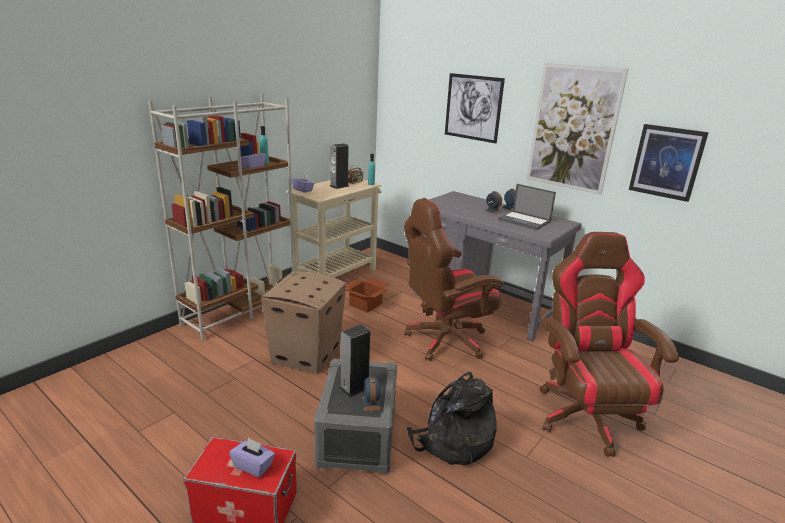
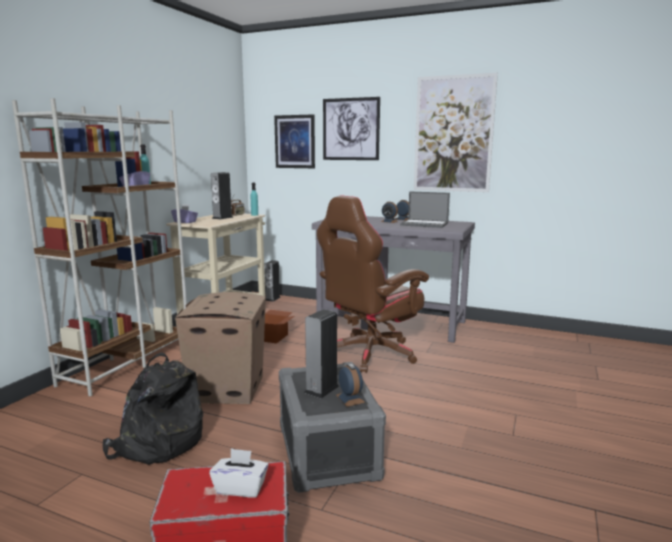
camera: 15 degrees left, 10 degrees down
(253, 466) = (240, 487): purple tissue box -> white tissue box
(387, 258) = (272, 298): none -> speaker
(452, 442) = (433, 437): black backpack -> black backpack (157, 443)
(586, 417) = (543, 392): brown office chair -> none
(666, 162) = (545, 151): picture -> picture (295, 141)

